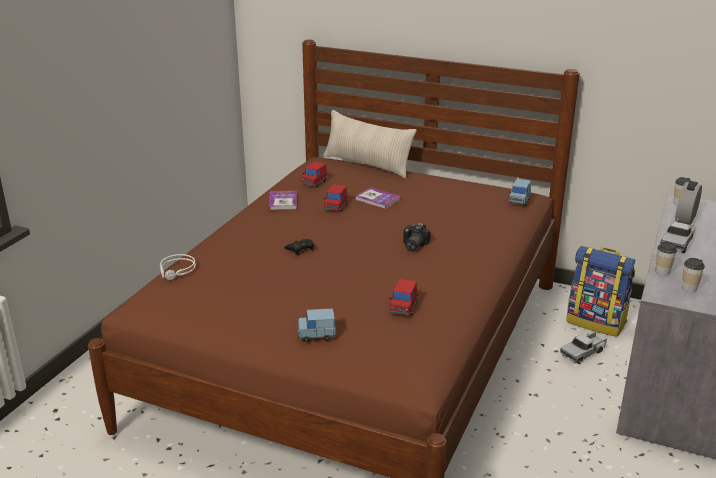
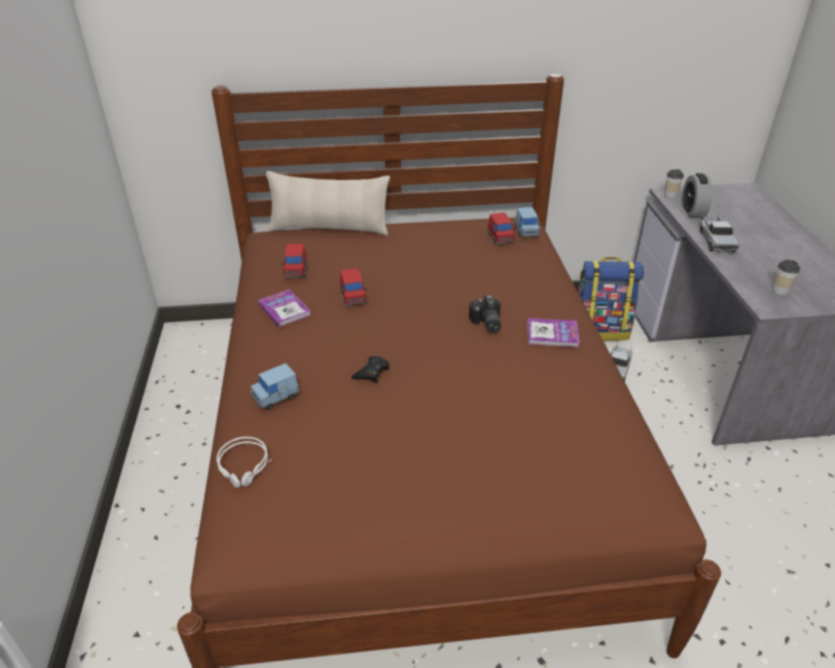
camera: 30 degrees left, 10 degrees up
(316, 334) = (507, 494): blue toy car -> blue toy car (276, 396)
(377, 199) = (389, 273): book -> book (552, 334)
(403, 307) = (559, 413): red toy car -> red toy car (500, 238)
(662, 271) = (740, 279): cup -> none

